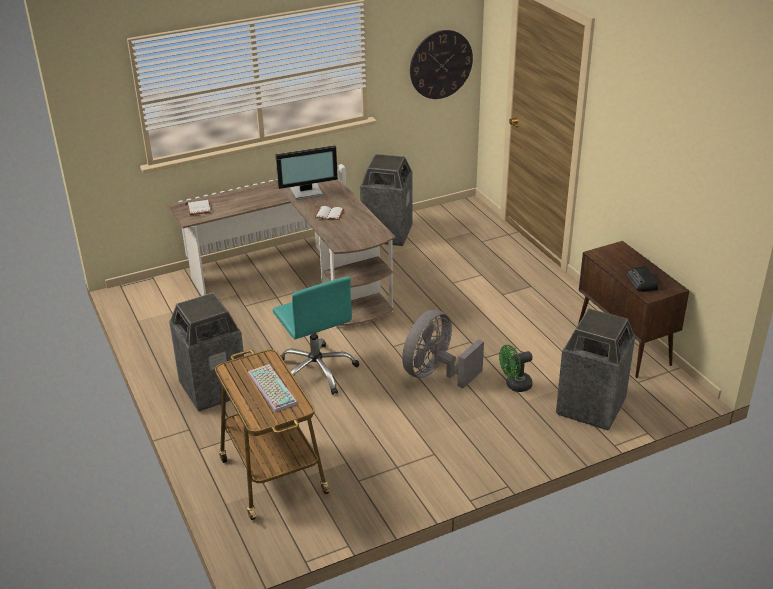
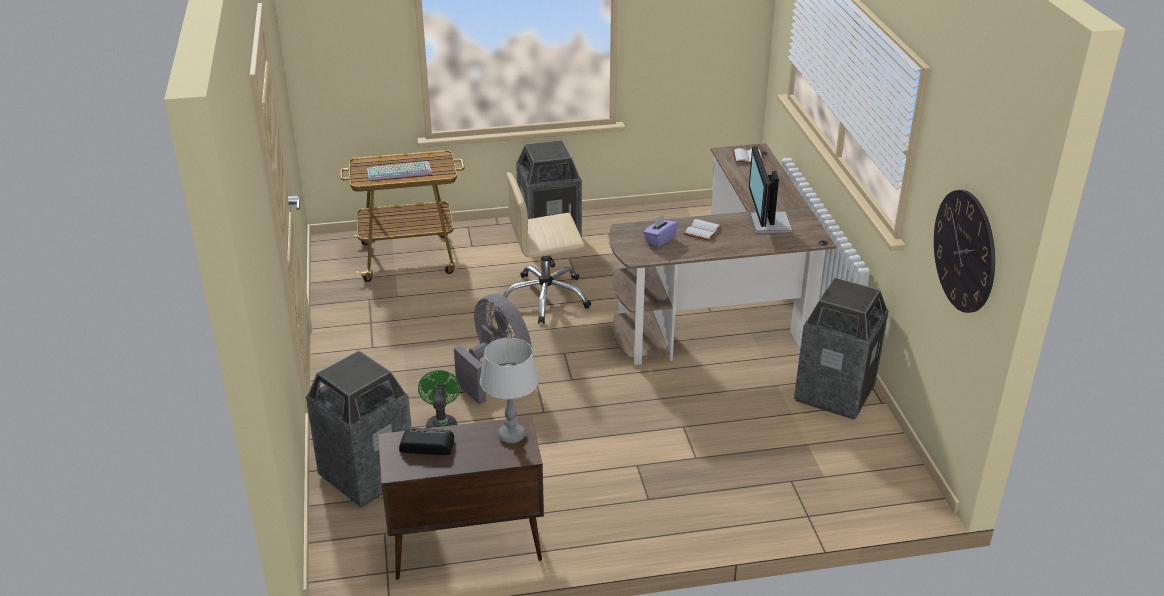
camera: 105 degrees right, 0 degrees up
(316, 371) = (545, 297): turquoise office chair -> beige office chair
(350, 229) = (659, 240): none -> purple tissue box
(607, 255) = (511, 435): none -> grey table lamp

